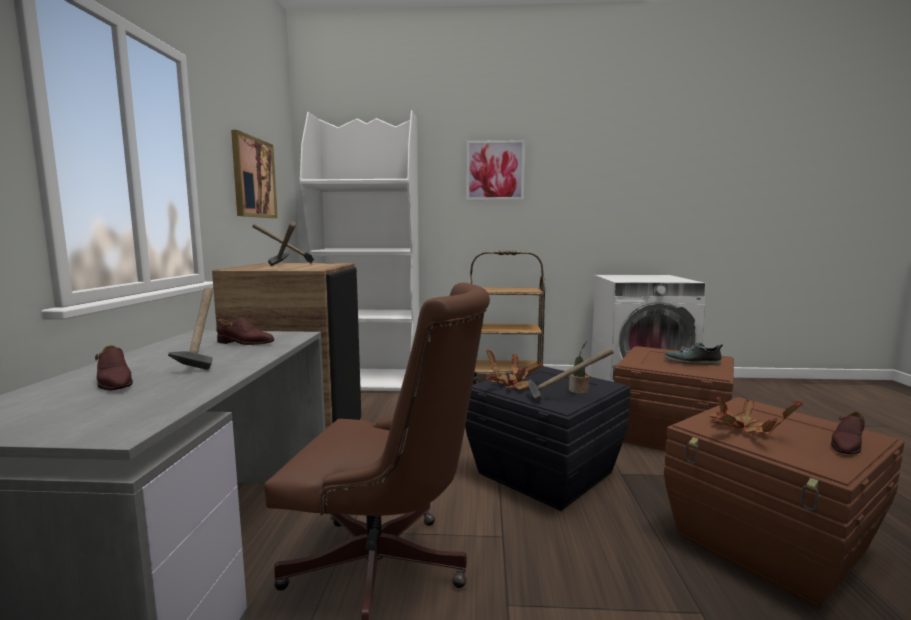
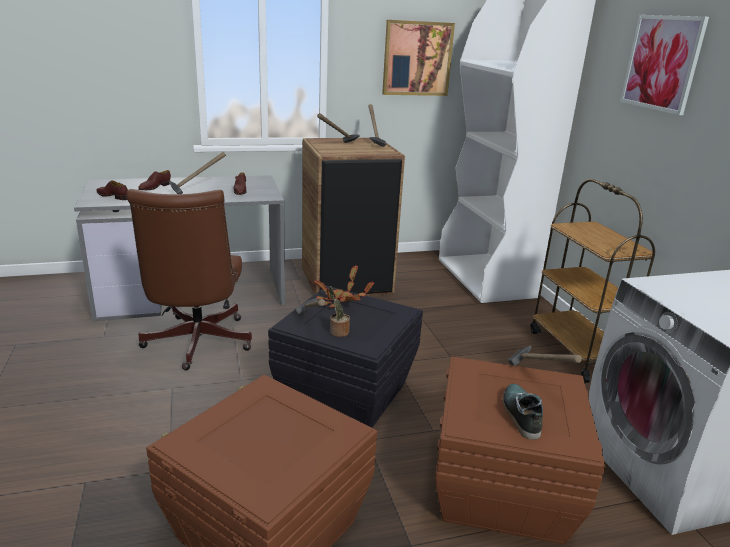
camera: 70 degrees right, 15 degrees up
(646, 353) = (538, 380): none -> hammer
(742, 430) = (261, 411): potted plant -> none
(846, 445) = (236, 471): brown shoe -> brown shoe (113, 196)

